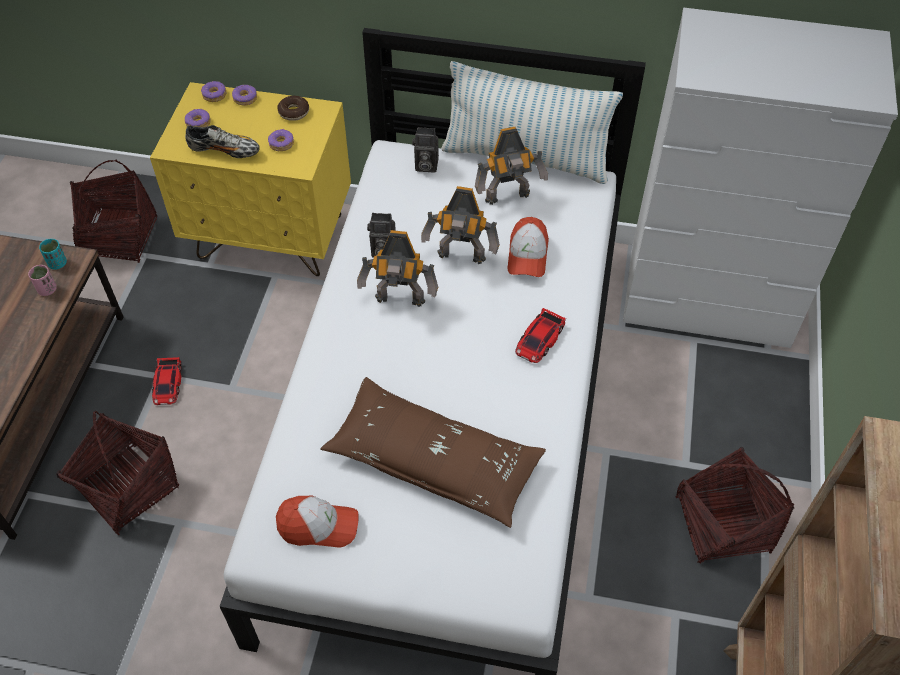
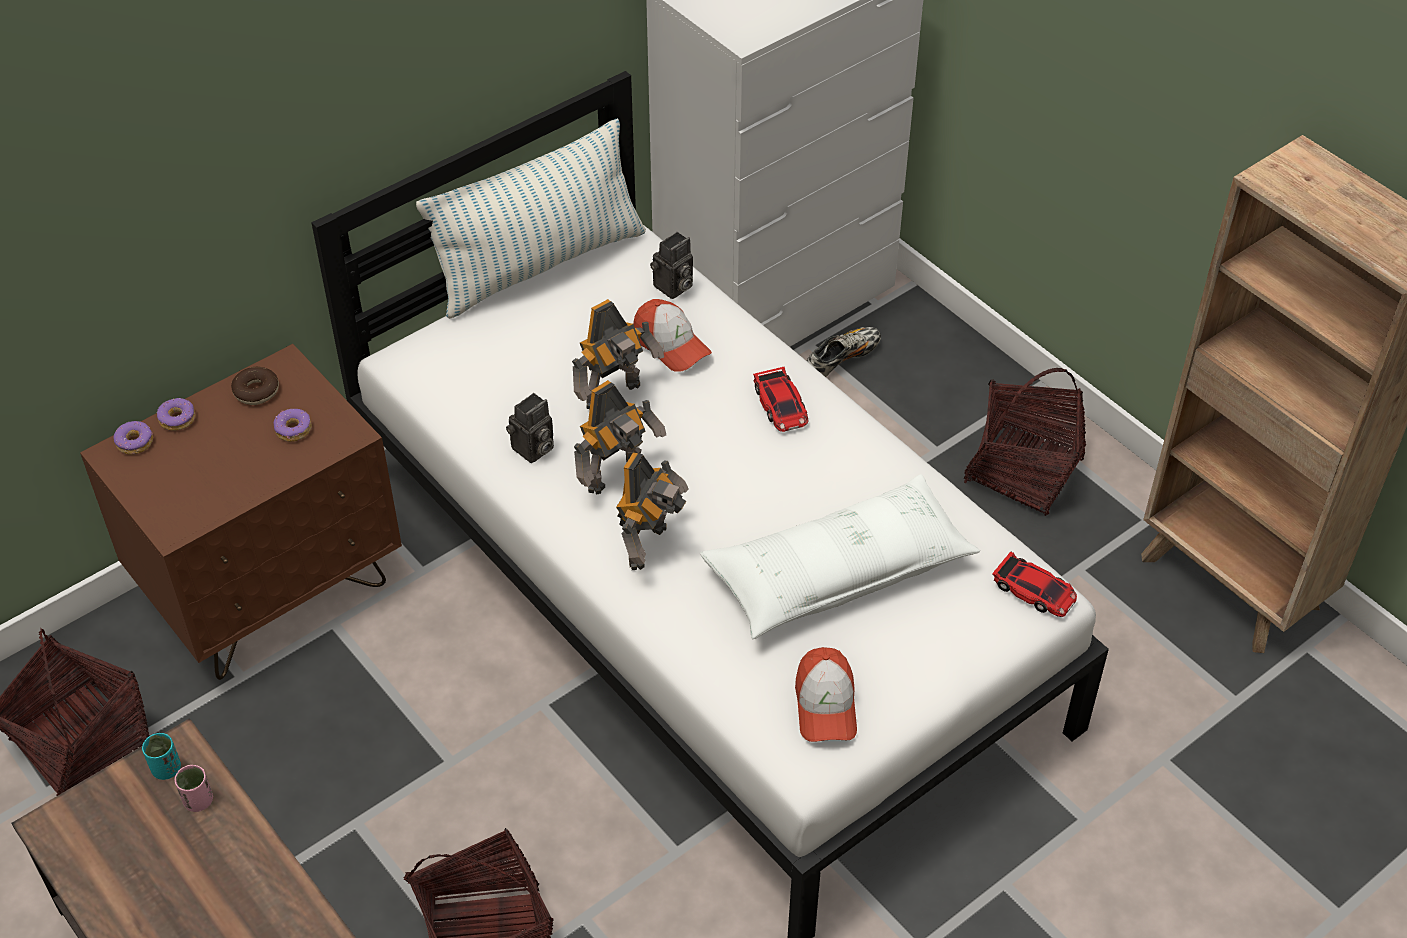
camera: 50 degrees left, 5 degrees down
(168, 384) = (377, 821): toy car -> toy car (1034, 590)
(198, 123) = (163, 482): donut -> none
(224, 151) = (241, 484): shoe -> shoe (842, 360)
(271, 237) = (272, 592): yellow nightstand -> brown nightstand
(318, 526) = (825, 705): cap -> cap turned 135 degrees clockwise
(425, 166) = (455, 344): camera -> camera (673, 288)
(434, 461) = (838, 572): brown pillow -> white pillow
(508, 198) = (579, 311): toy robot -> toy robot (651, 546)

